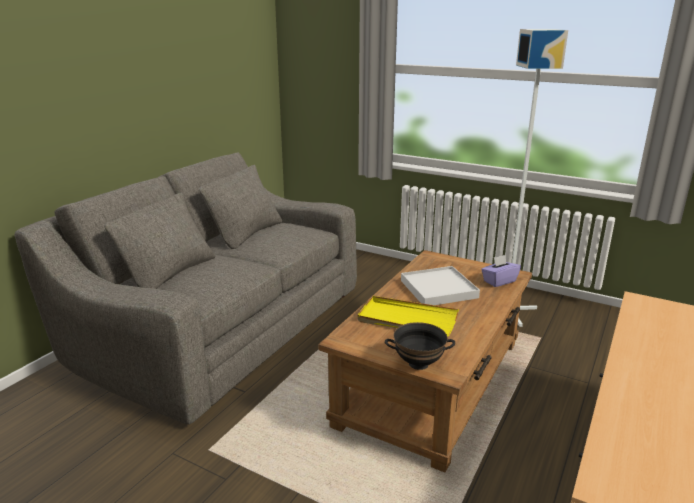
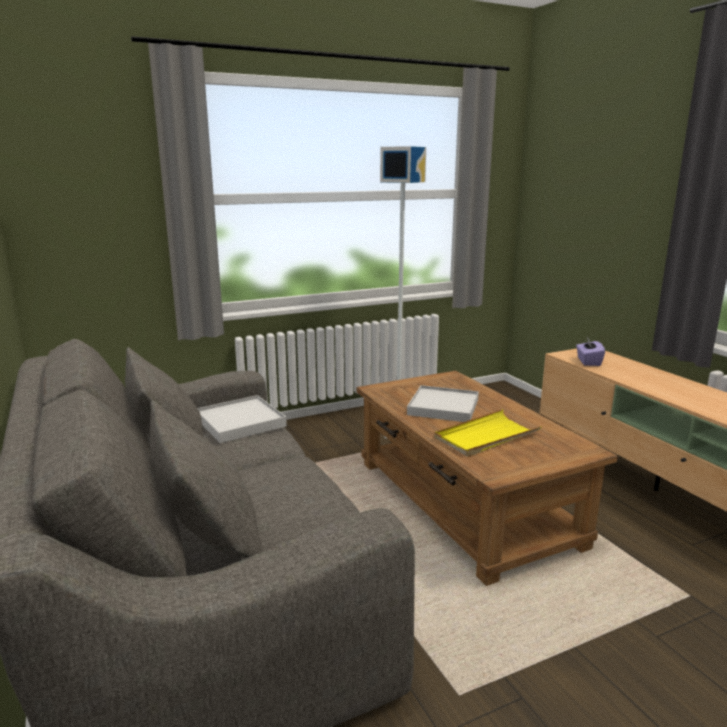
camera: 55 degrees left, 5 degrees down
(290, 235) = (240, 422): none -> white tray
(418, 363) = (567, 457): black bowl -> none
(499, 281) = (457, 384): purple tissue box -> purple tissue box (588, 362)

